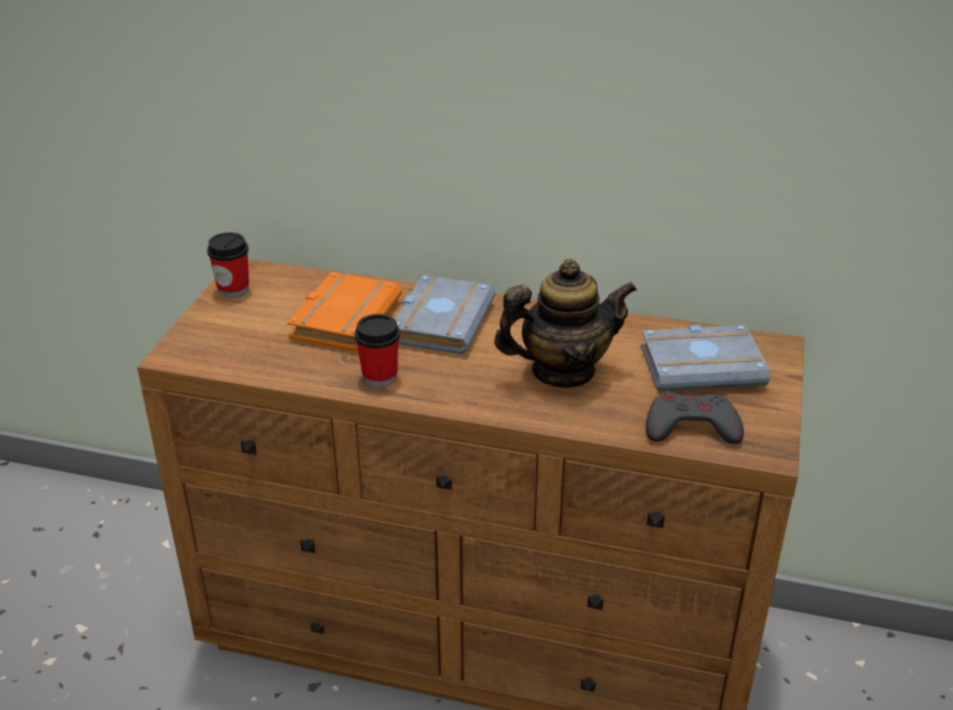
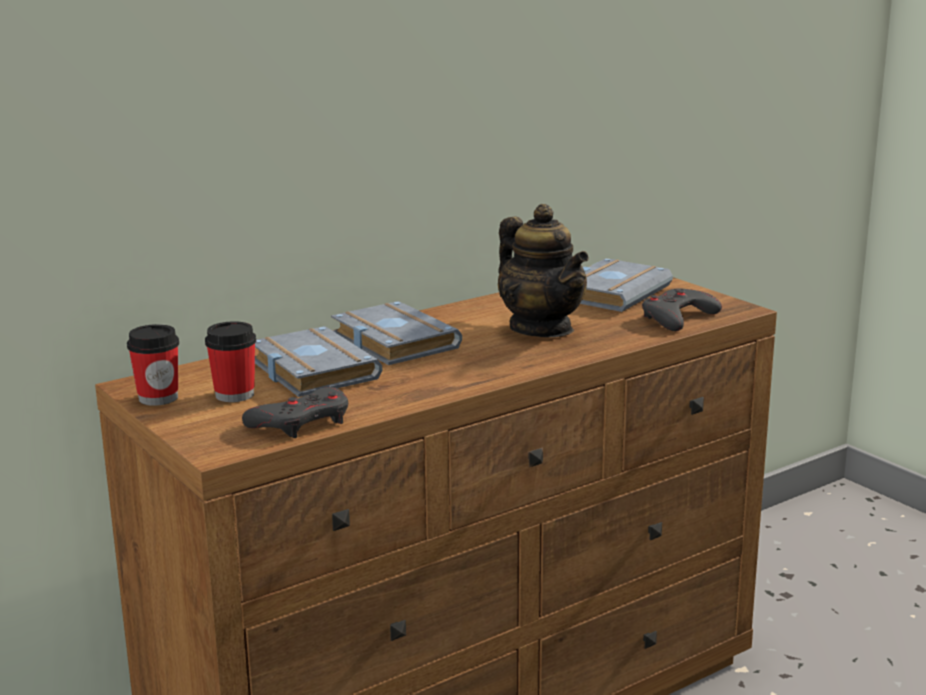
camera: 50 degrees left, 15 degrees down
(251, 361) = (302, 422): none -> grey game controller
(344, 317) = (309, 371): orange book -> grey book
(380, 376) = (429, 383): cup -> cup (234, 394)
(562, 371) = (541, 329): teapot -> teapot turned 120 degrees clockwise

